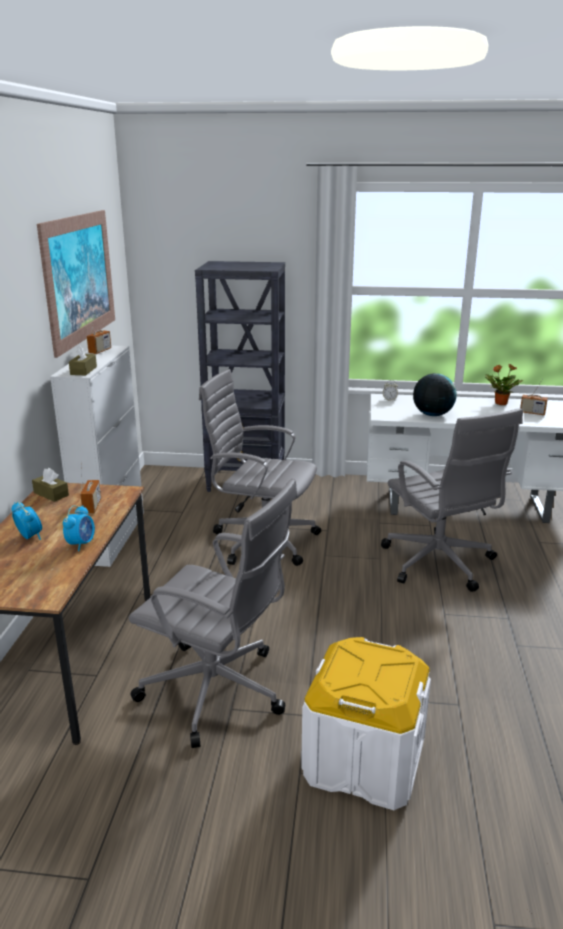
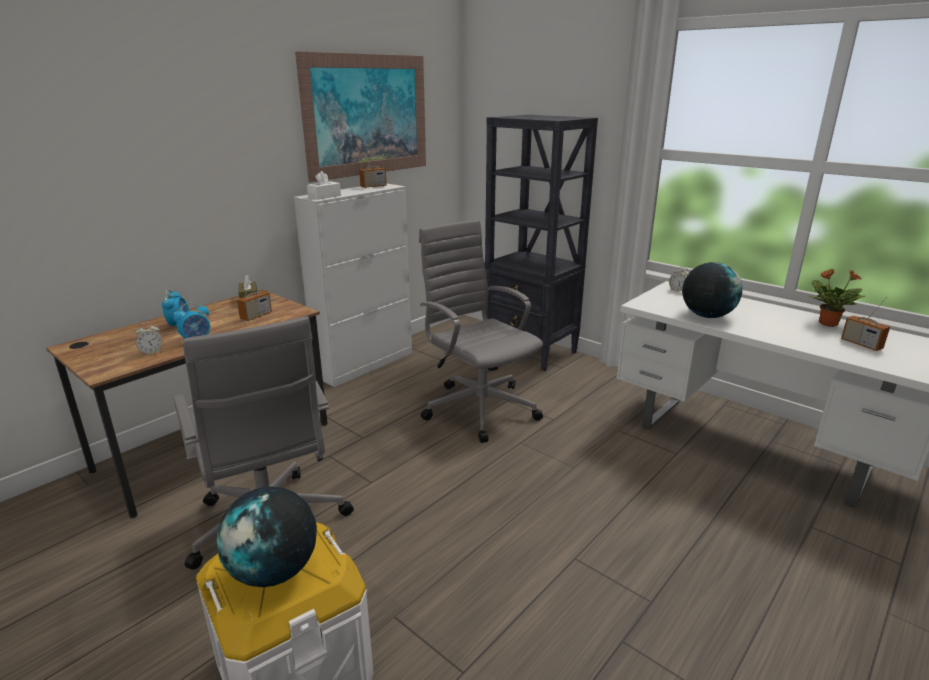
camera: 35 degrees right, 0 degrees up
(57, 566) = (151, 352): none -> alarm clock
(83, 371) = (324, 196): brown tissue box -> white tissue box
(373, 673) = (274, 571): none -> globe
(439, 564) = (636, 499): grey office chair -> none

